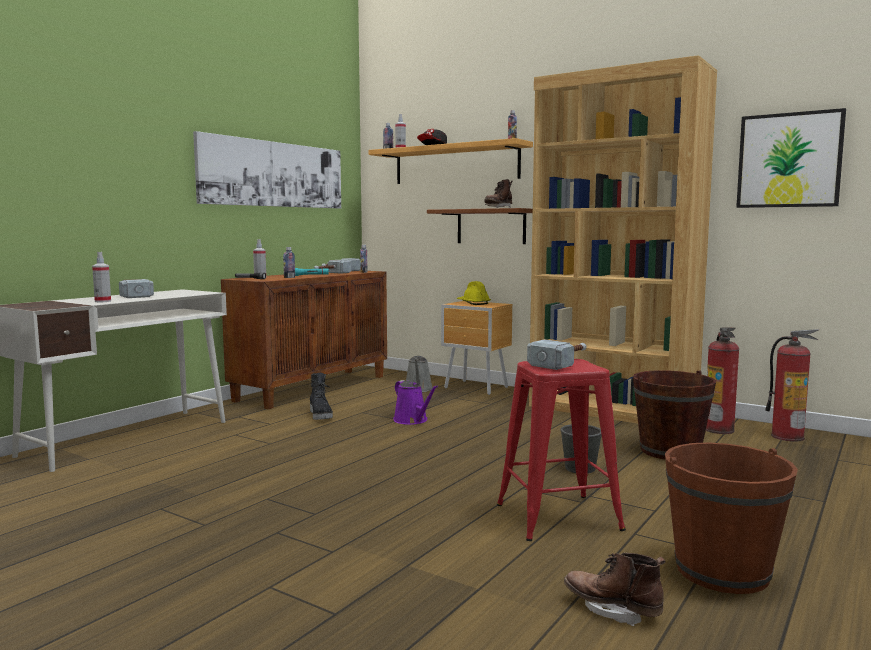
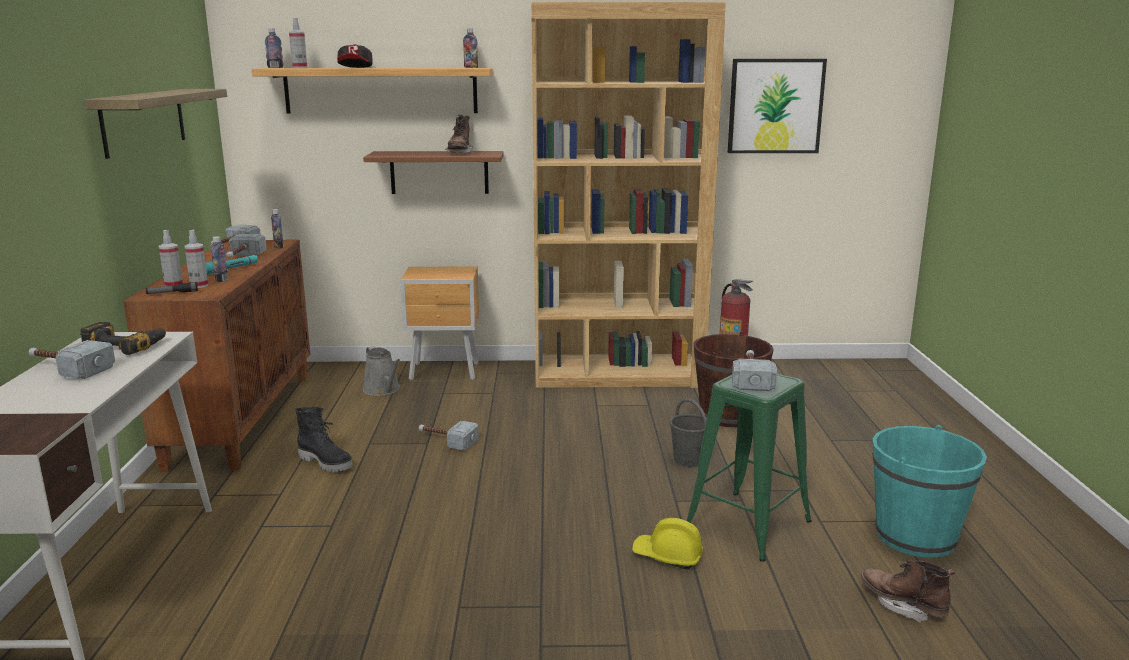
camera: 35 degrees left, 10 degrees up
(103, 301) = (72, 398): spray bottle -> spray bottle (199, 285)
(181, 293) = (127, 345): none -> power drill
(274, 174) = (144, 121): picture -> shelf
(412, 420) = (446, 440): purple watering can -> hammer
(473, 303) = (434, 272): yellow hard hat -> yellow hard hat (667, 556)
(558, 517) = (748, 525): red stool -> green stool
(612, 610) = (902, 605): brown boot -> brown boot turned 45 degrees clockwise
(722, 571) = (915, 536): brown bucket -> turquoise bucket
(787, 436) = (786, 373): fire extinguisher -> none

